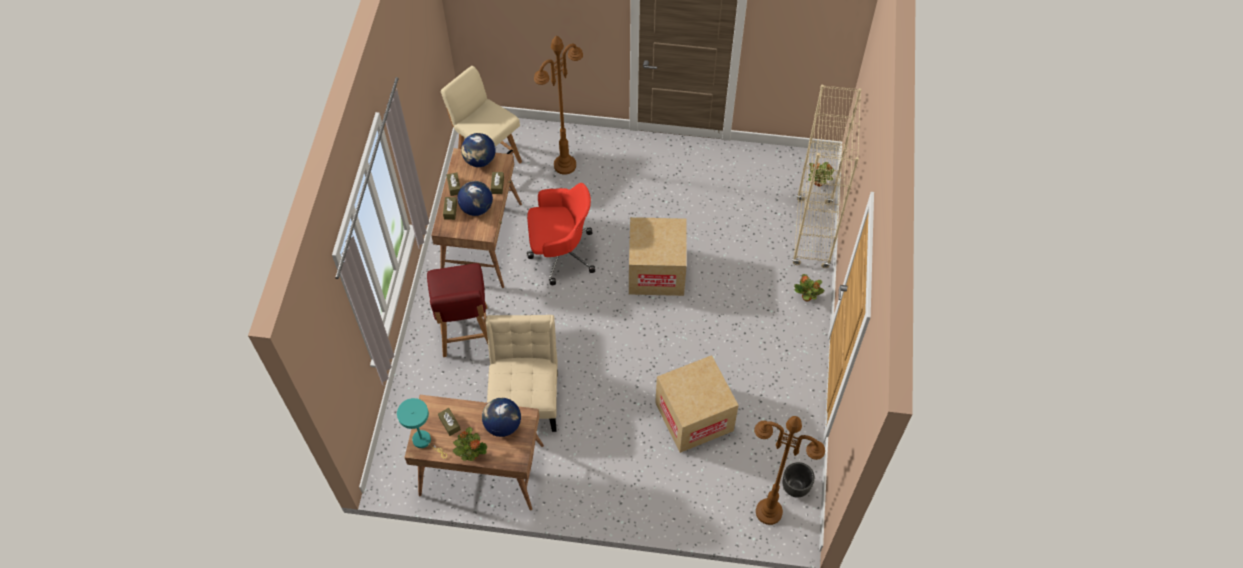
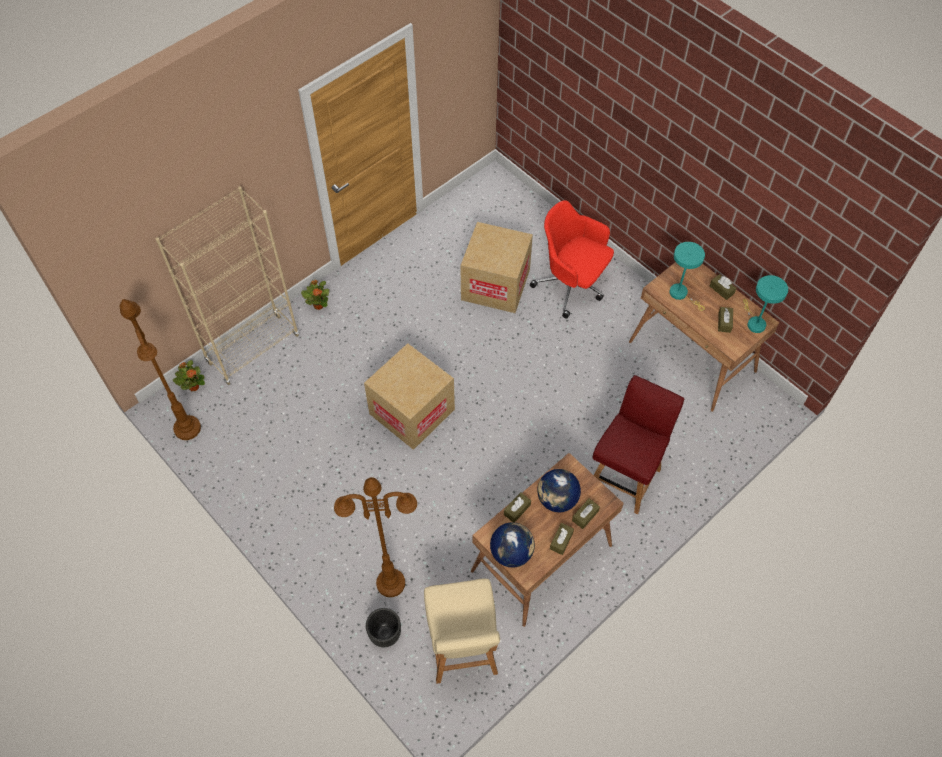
camera: 140 degrees left, 0 degrees up
(472, 454) = (721, 290): potted plant -> brown tissue box
(502, 425) = (681, 294): globe -> turquoise table lamp
(526, 397) = (613, 386): beige chair -> none
(560, 253) = (478, 491): red office chair -> red office chair (572, 285)
(768, 512) = (505, 198): brown floor lamp -> brown floor lamp (187, 428)
(796, 487) = (471, 198): black planter -> black planter (385, 634)

